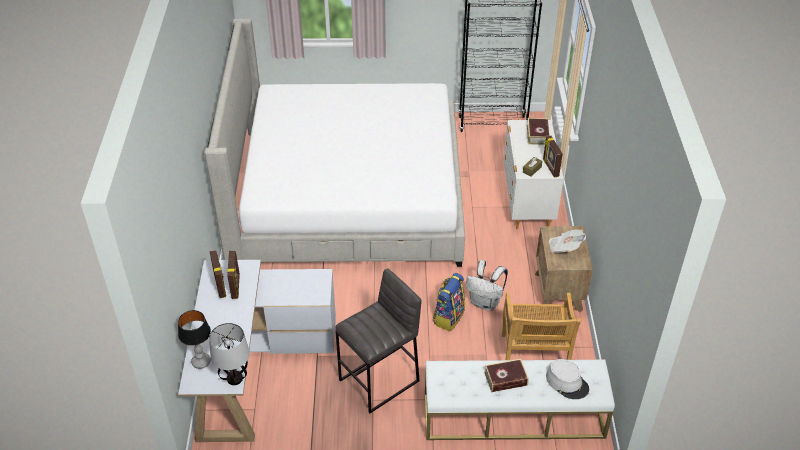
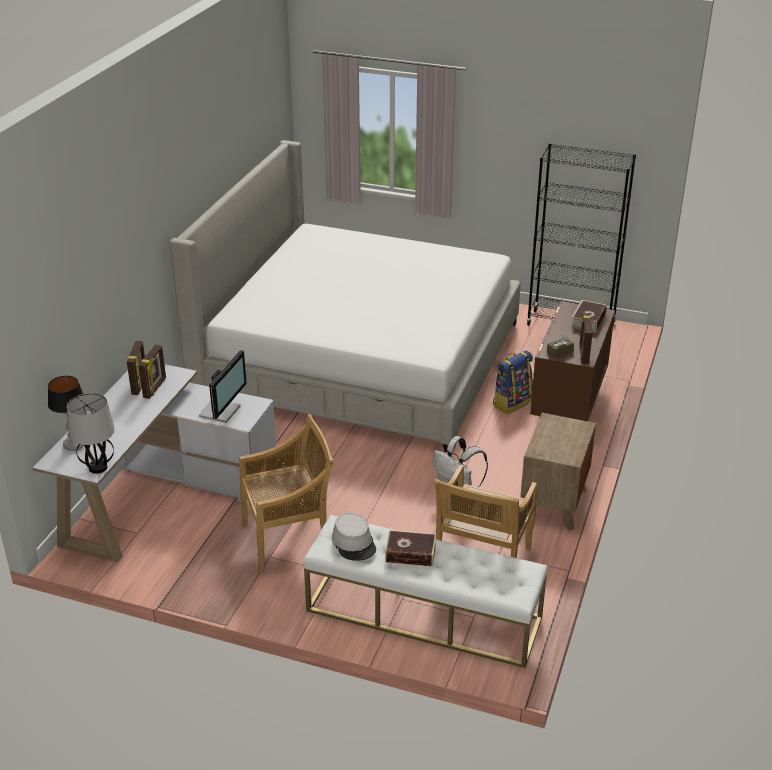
camera: 20 degrees right, 10 degrees down
(297, 291) = (221, 411): none -> monitor
(380, 381) = (289, 540): grey stool -> beige chair
(448, 316) = (405, 498): backpack -> backpack (511, 403)
(527, 203) = (567, 408): white dresser -> brown dresser
(564, 247) = (558, 439): newspaper -> none
(567, 382) = (483, 575): grey hat -> grey hat (354, 543)

